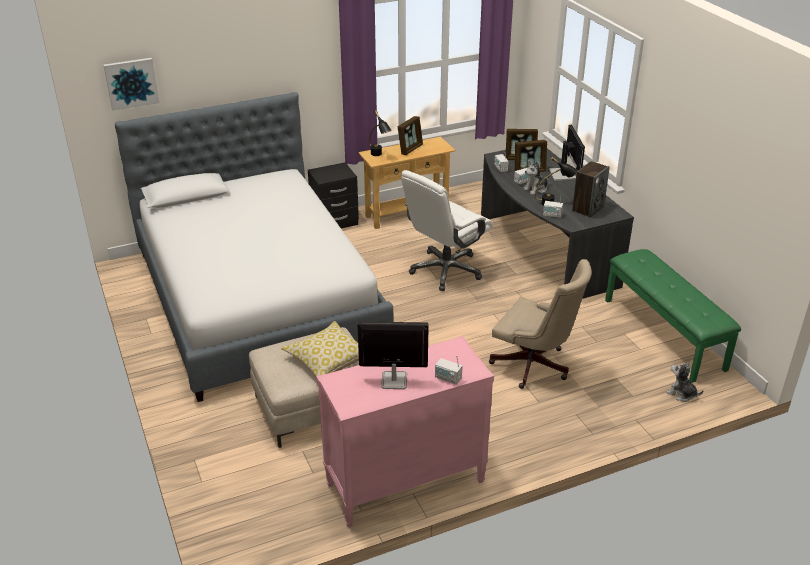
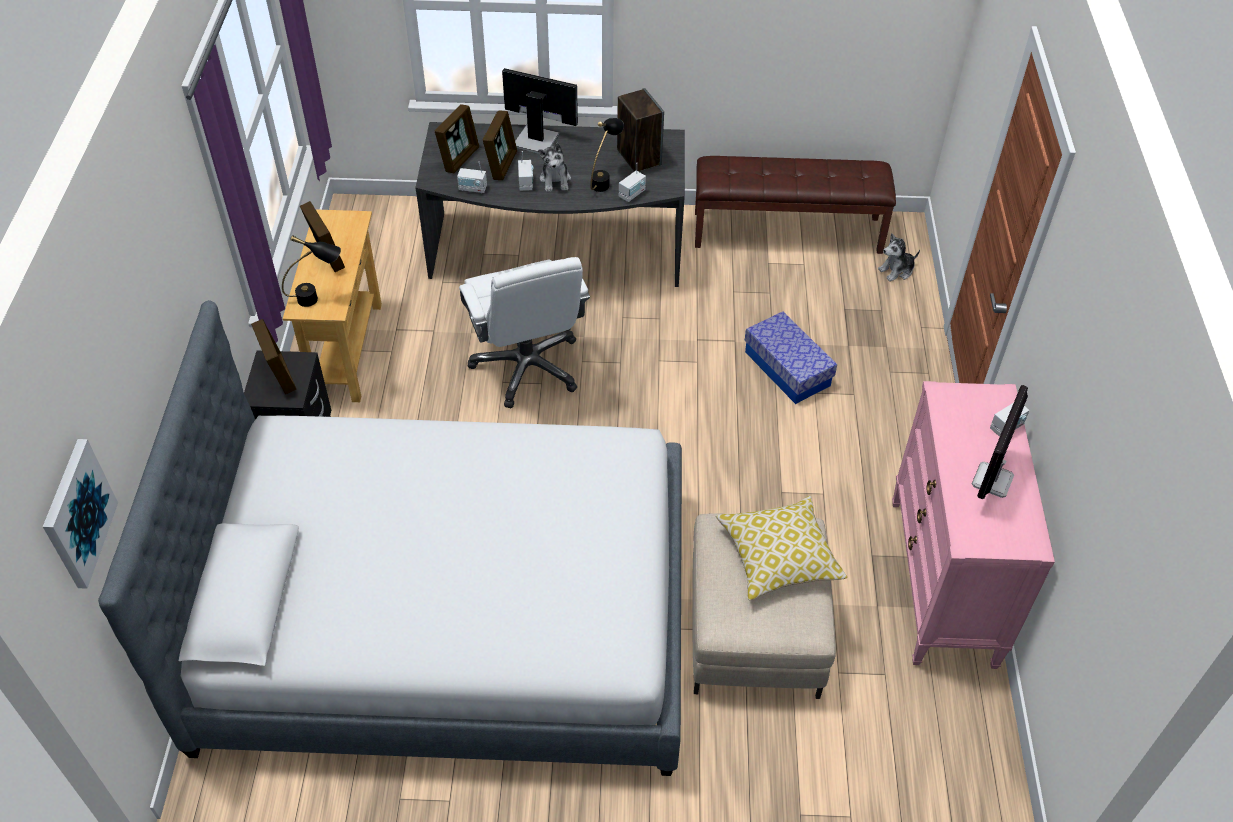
camera: 65 degrees left, 15 degrees up
(334, 172) = (279, 375): none -> picture frame
(534, 367) = (787, 368): beige office chair -> storage box
(664, 334) = (787, 231): green bench -> brown bench

